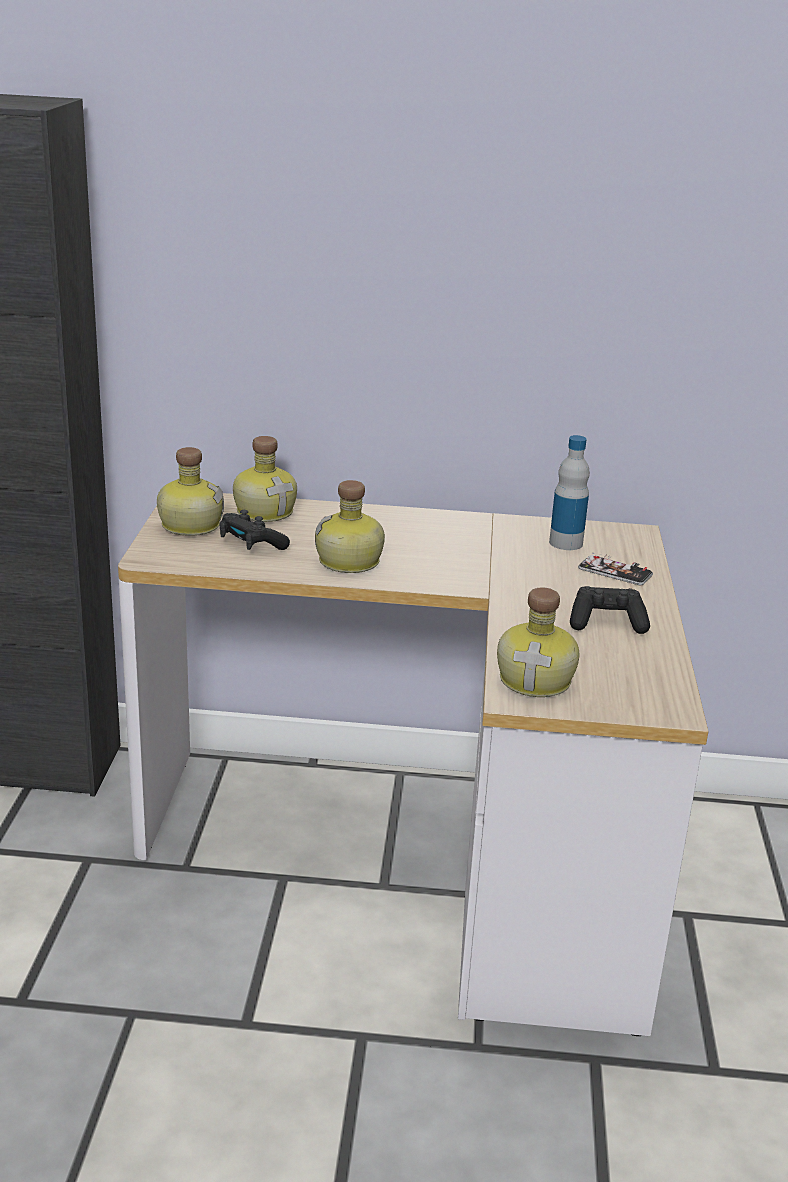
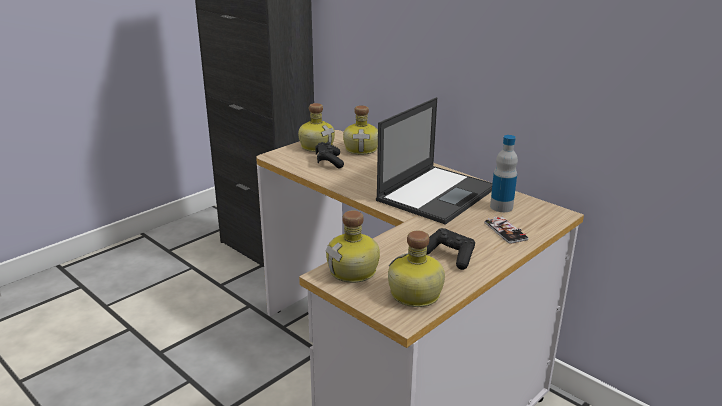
camera: 40 degrees right, 0 degrees up
(350, 562) = (361, 183): bottle -> bottle (415, 295)
(469, 548) = (437, 193): none -> laptop

